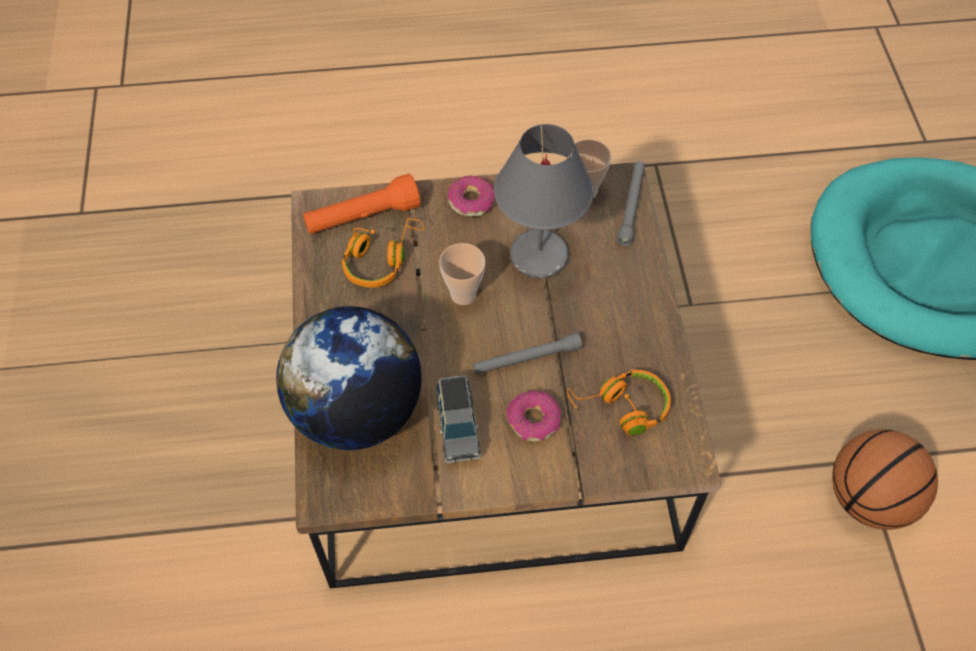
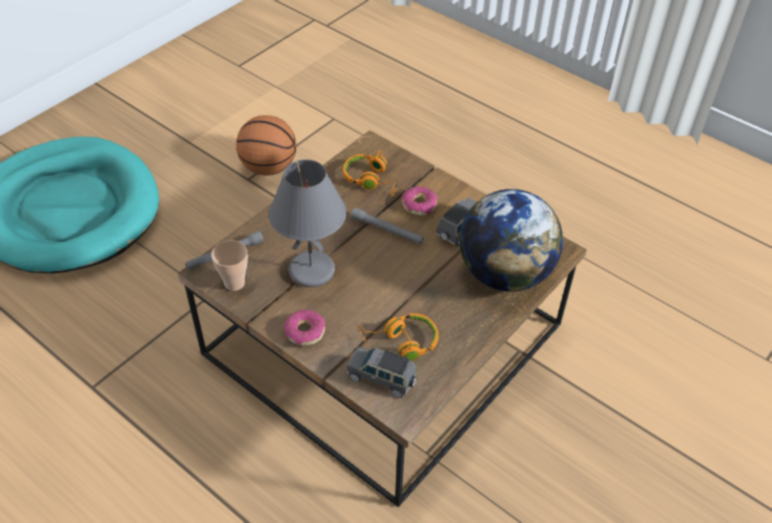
camera: 135 degrees left, 10 degrees down
(362, 217) = (382, 379): orange flashlight -> grey toy car
(463, 294) = (379, 284): cup -> none

